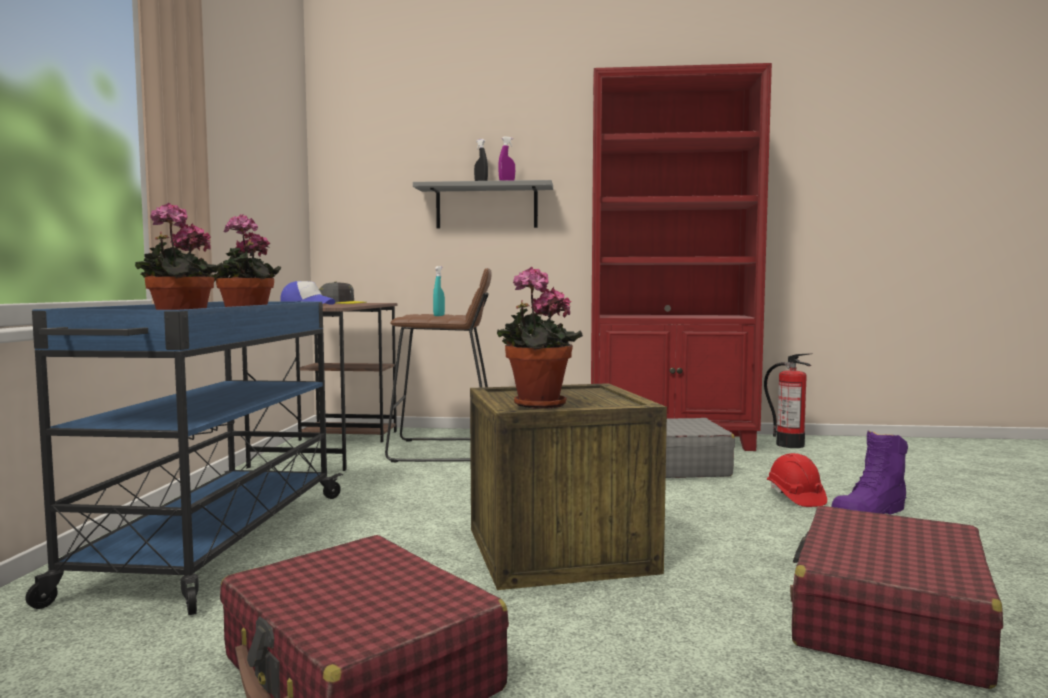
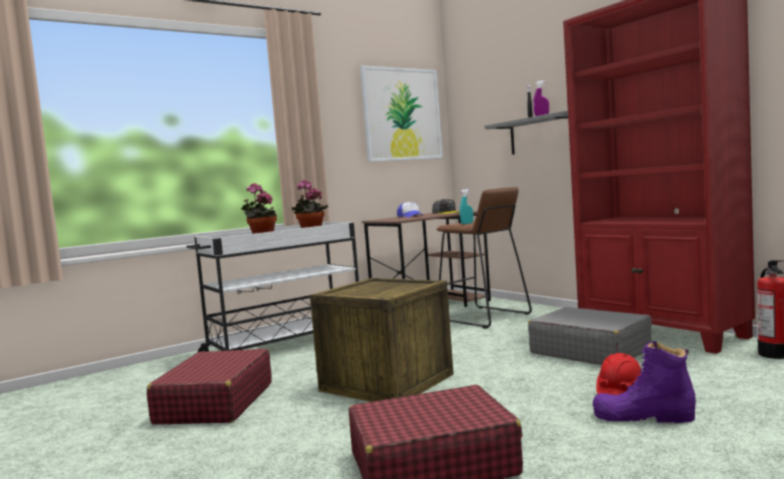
camera: 50 degrees right, 0 degrees up
(214, 543) = (285, 345): blue cart -> white cart
(271, 140) = (402, 114): none -> picture
(535, 405) = (341, 292): potted plant -> none

